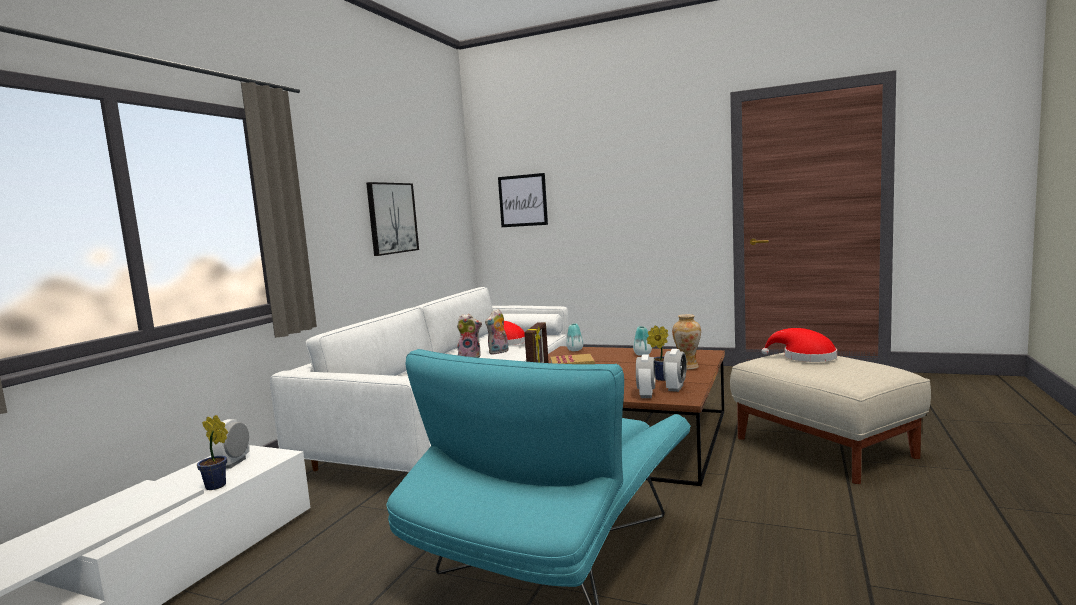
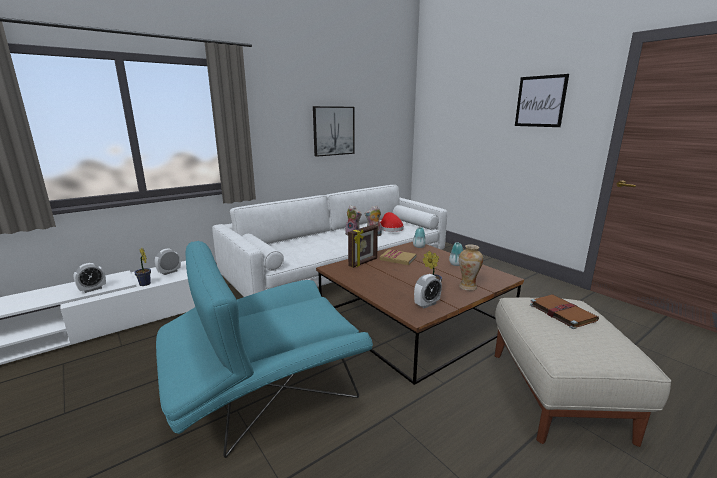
camera: 30 degrees right, 10 degrees up
(523, 200) = (445, 122): picture -> picture (540, 101)
(646, 395) = (398, 303): alarm clock -> alarm clock (92, 289)
(805, 357) = (561, 312): red hat -> brown book

